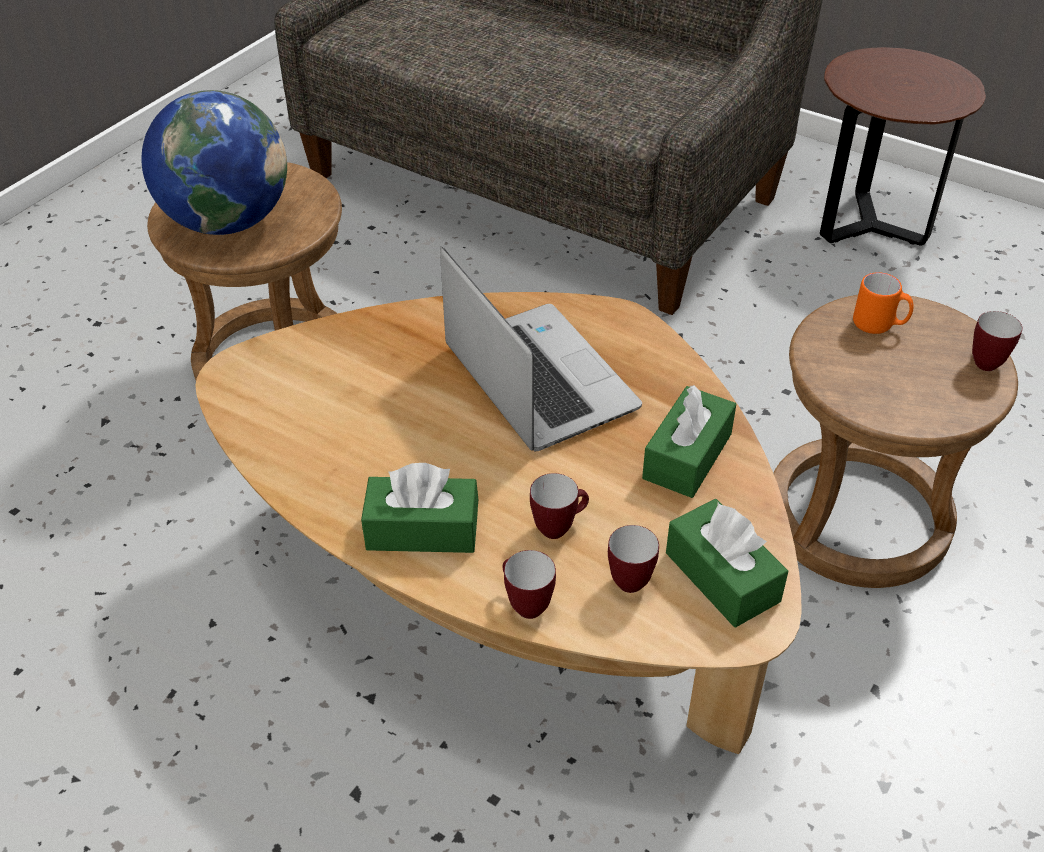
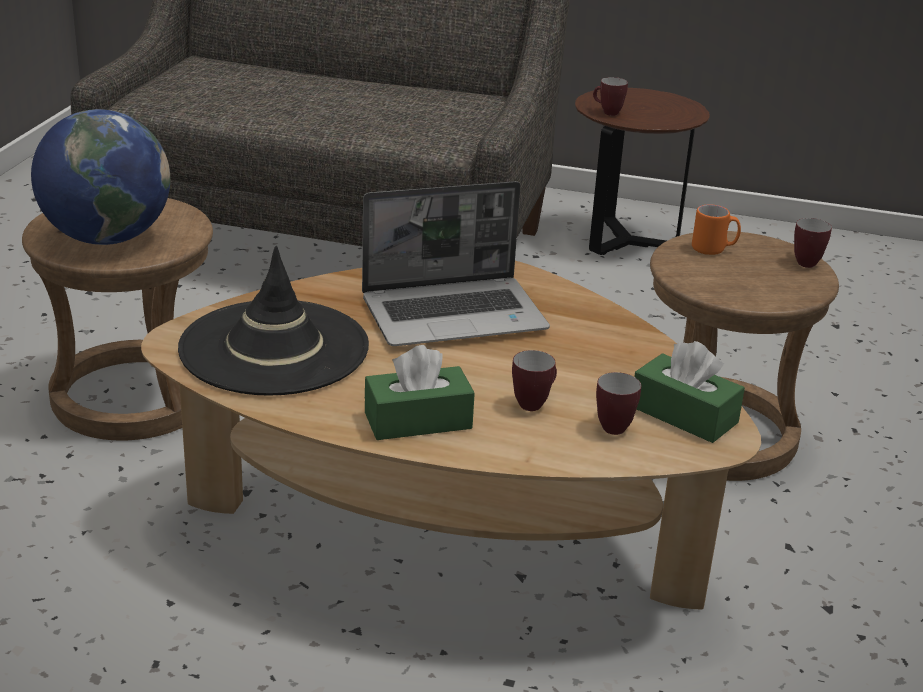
camera: 20 degrees left, 15 degrees down
(325, 398) = (274, 348): none -> black hat
(524, 604) = (535, 454): mug -> mug (607, 112)
(536, 379) = (455, 314): laptop -> laptop turned 120 degrees clockwise
(687, 456) = (611, 347): green tissue box -> none

